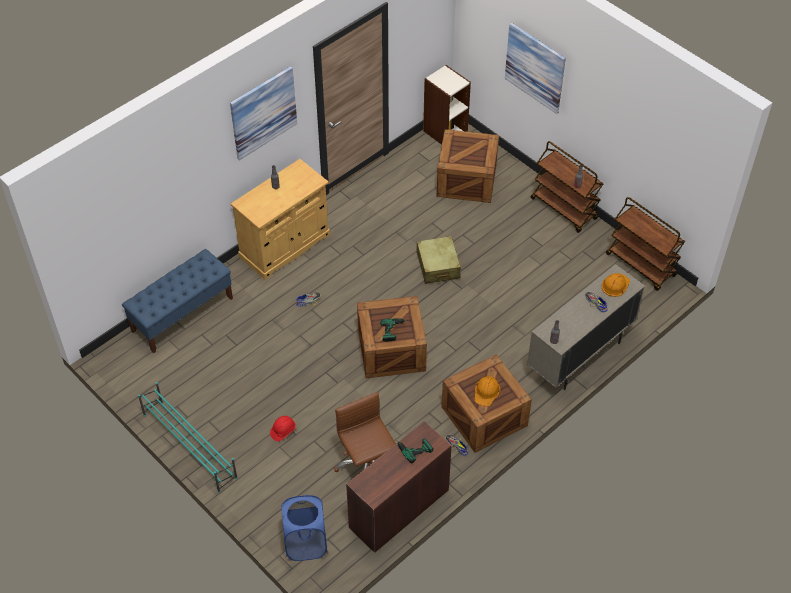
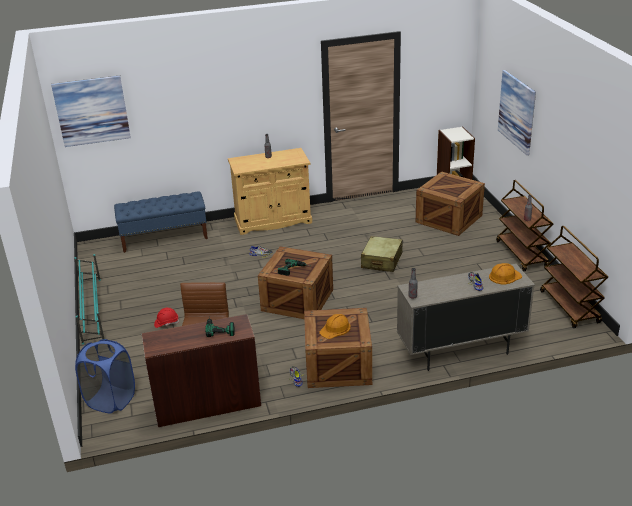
camera: 30 degrees right, 20 degrees down
(263, 112) = (266, 83): picture -> picture (92, 111)

